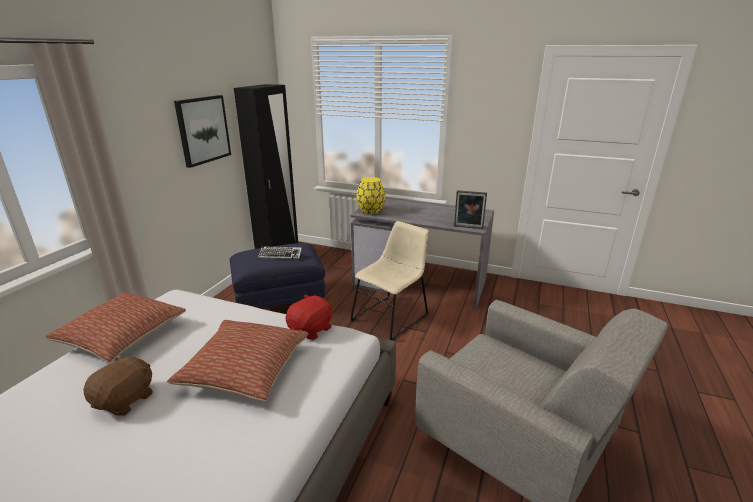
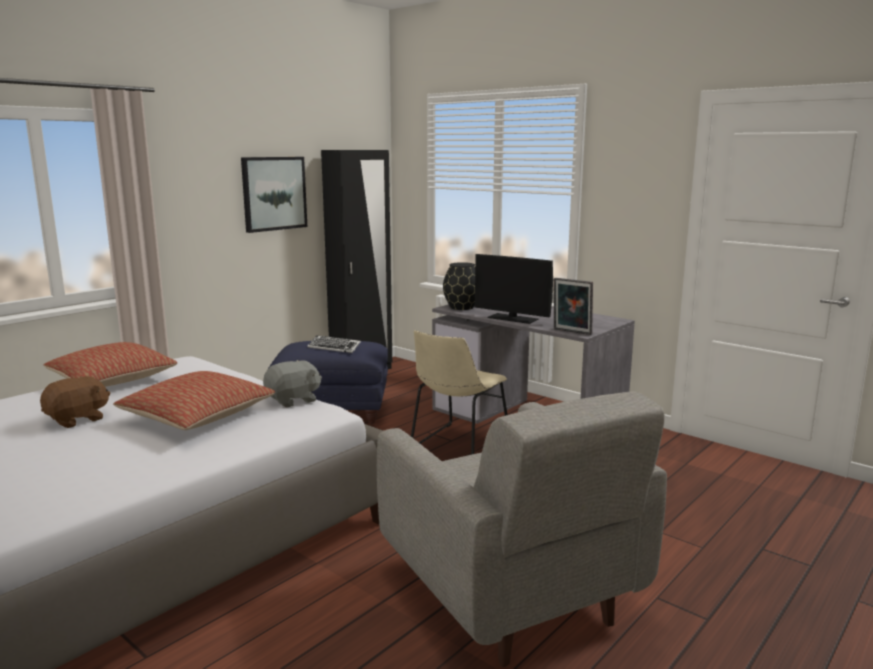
camera: 20 degrees right, 10 degrees down
(311, 330) = (293, 400): red plush toy -> grey plush toy
(371, 211) = (461, 307): yellow vase -> black vase
(392, 316) = (458, 446): beige chair -> beige chair turned 150 degrees clockwise
(416, 218) = (512, 318): none -> monitor

